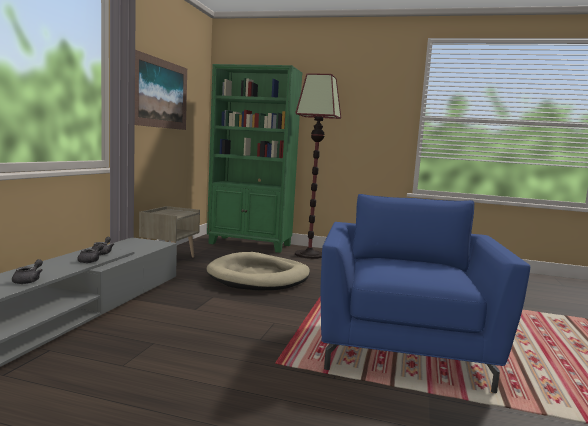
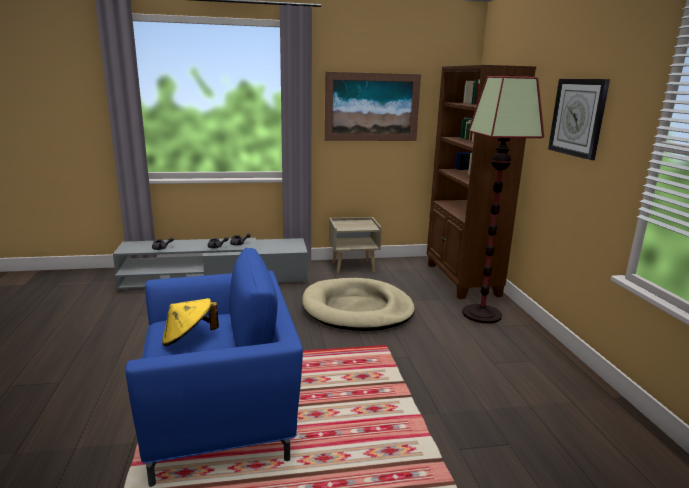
camera: 65 degrees right, 10 degrees up
(250, 244) = (461, 280): green bookcase -> brown bookcase
(351, 106) = (578, 117): none -> wall clock
(420, 270) = (189, 338): none -> yellow hat

